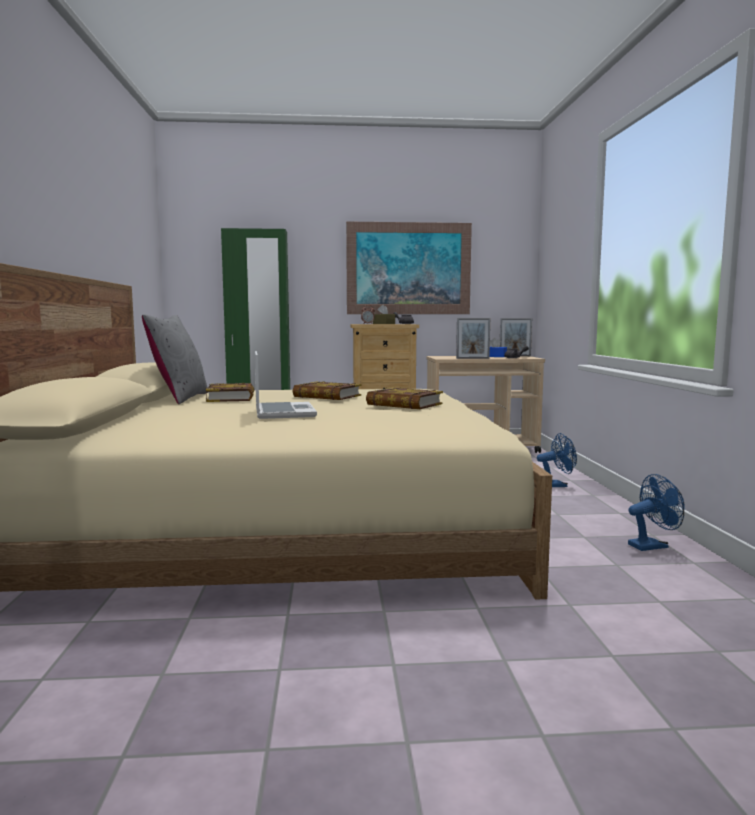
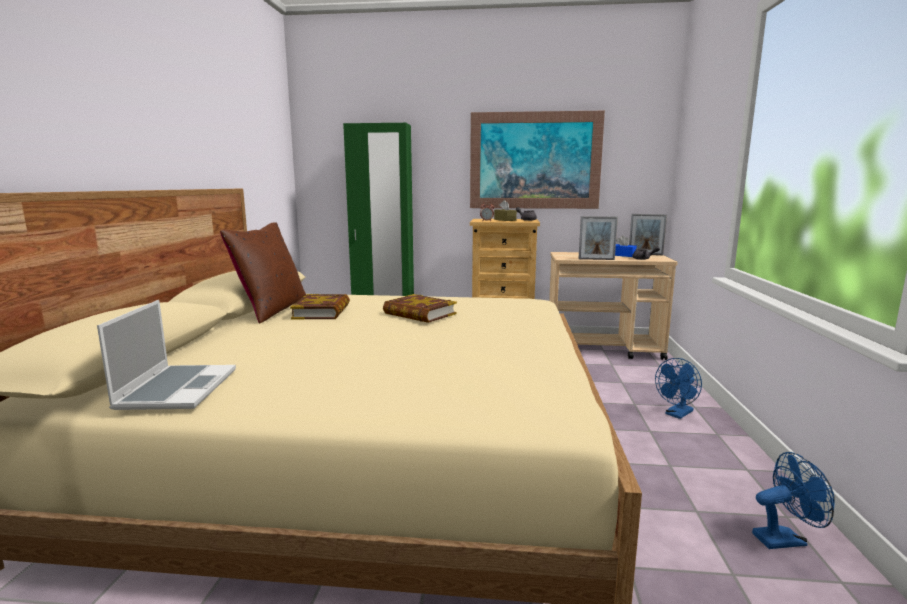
camera: 10 degrees right, 5 degrees up
(179, 398) = (272, 311): grey pillow -> brown pillow
(283, 412) = (345, 350): laptop -> laptop (177, 388)
(404, 404) = (491, 337): book -> none
(557, 485) = (677, 414): blue fan -> blue fan turned 135 degrees clockwise

